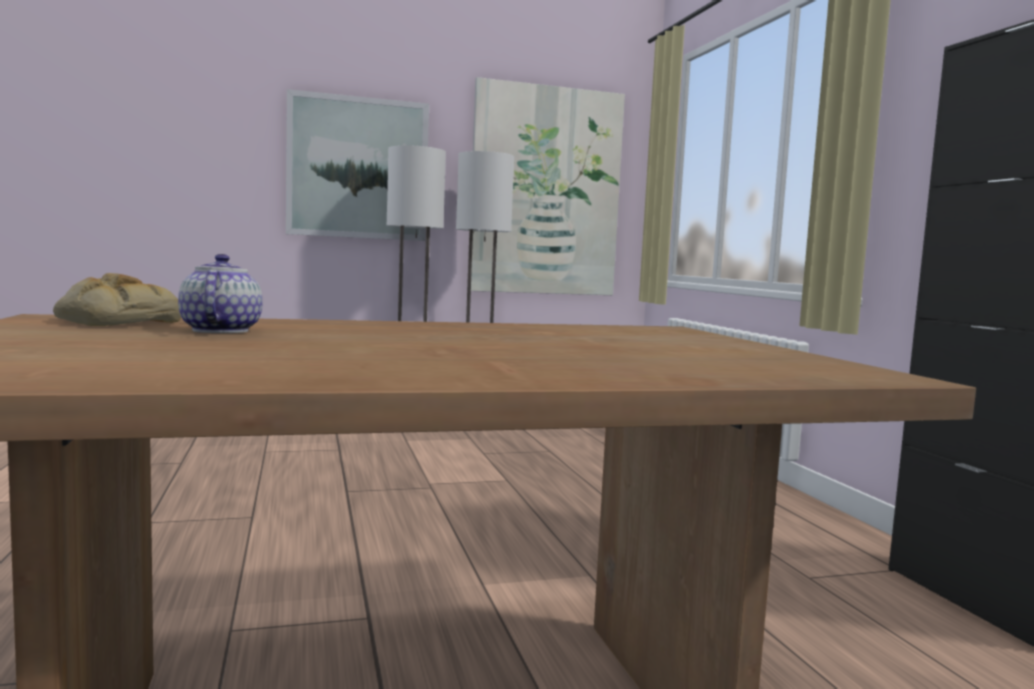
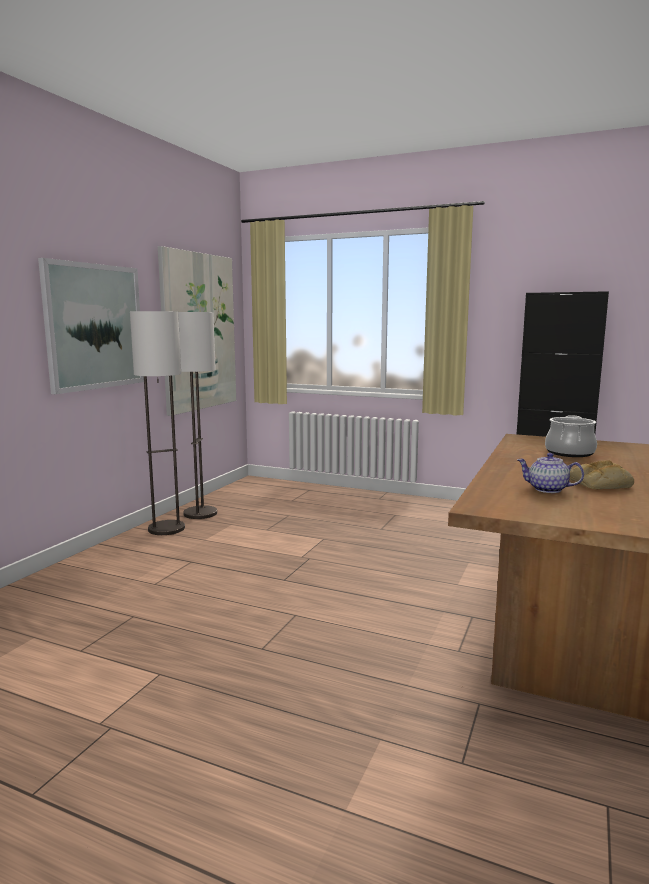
camera: 50 degrees left, 5 degrees up
(115, 321) = (502, 500): bread -> bread (599, 484)
(588, 339) = (569, 453): none -> cooking pot

